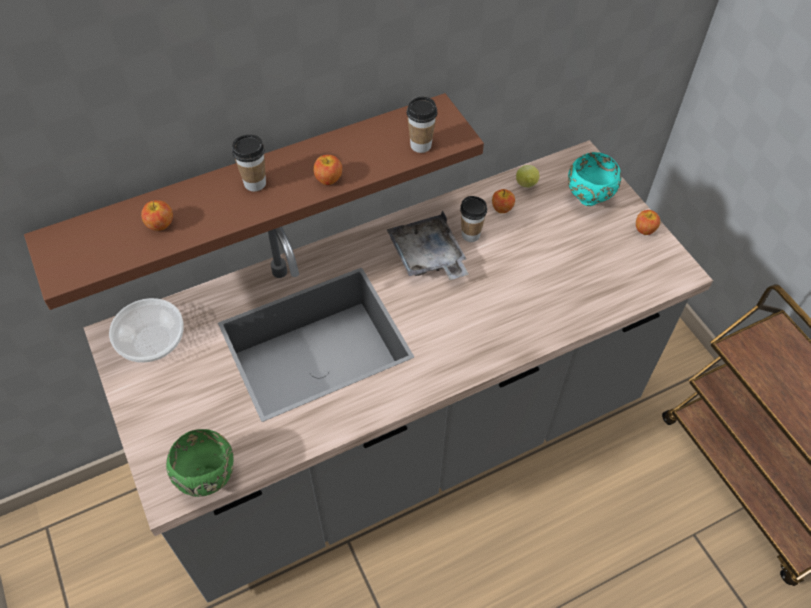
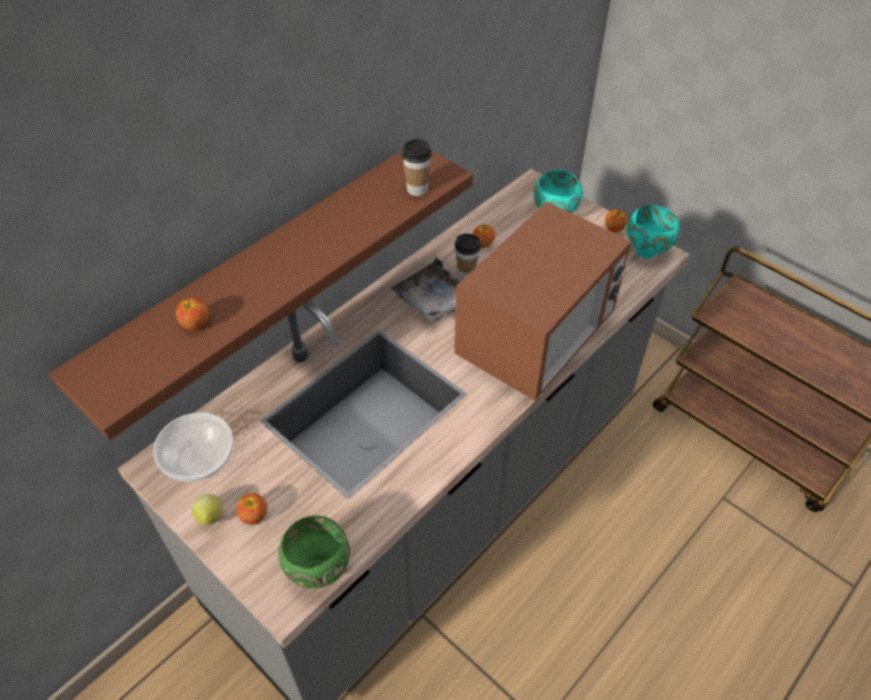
camera: 20 degrees left, 5 degrees down
(255, 183) = (274, 261): cup -> none
(328, 179) = (345, 239): apple -> apple (254, 515)
(507, 322) = (536, 338): none -> microwave
(526, 186) = (495, 219): lemon -> lemon (211, 519)
(667, 266) = (647, 252): none -> turquoise bowl

